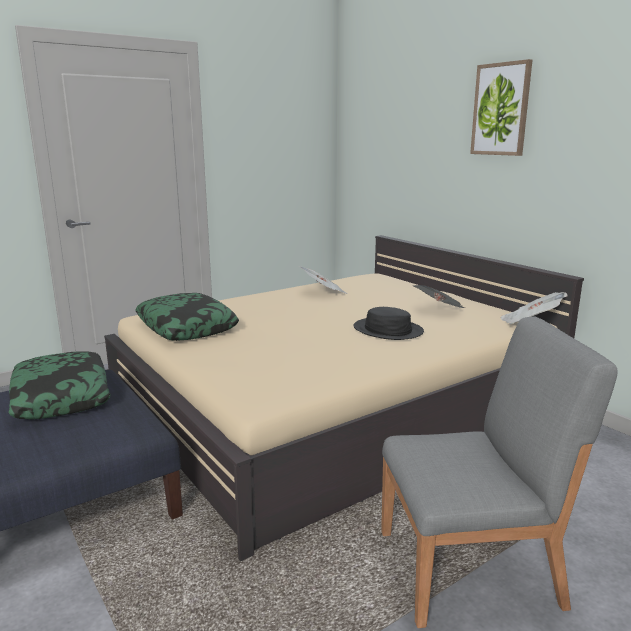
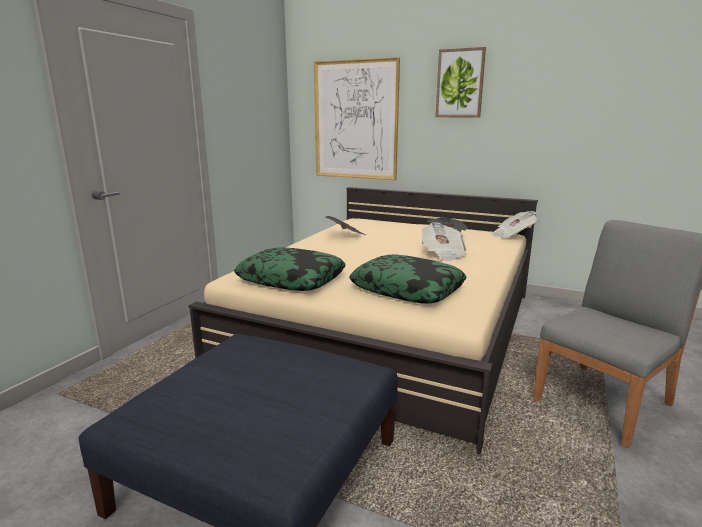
camera: 30 degrees left, 0 degrees up
(62, 396) = (242, 366): pillow -> pillow (407, 289)
(387, 330) = (443, 254): black hat -> newspaper
(393, 155) = (355, 120): none -> picture

